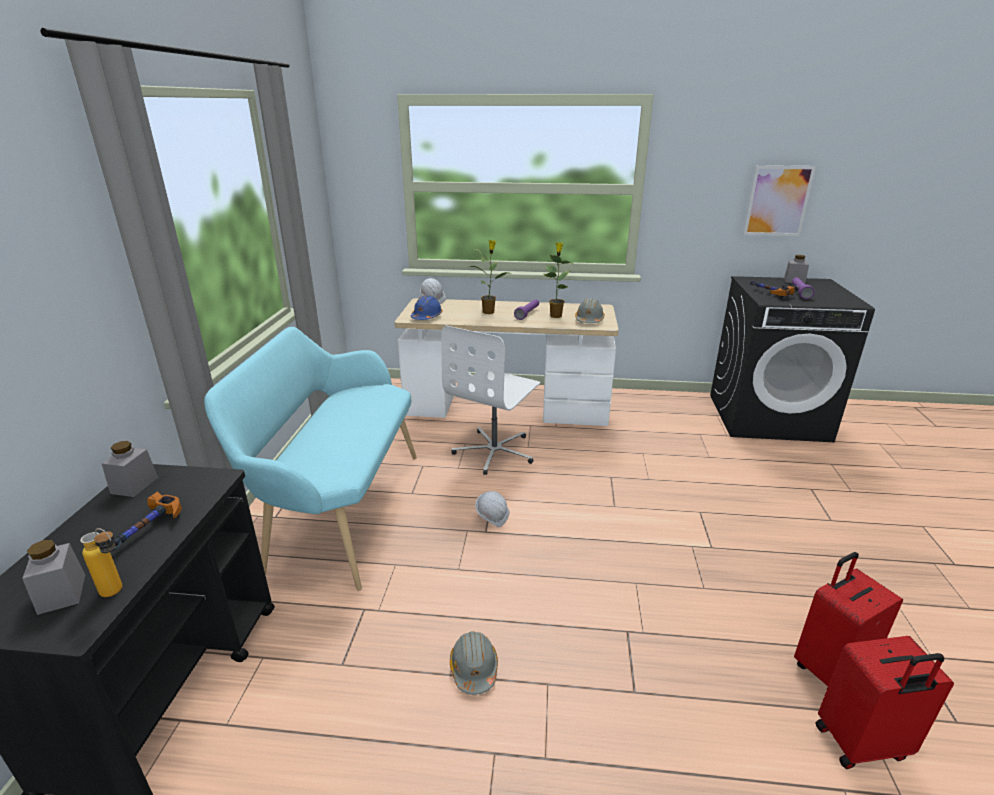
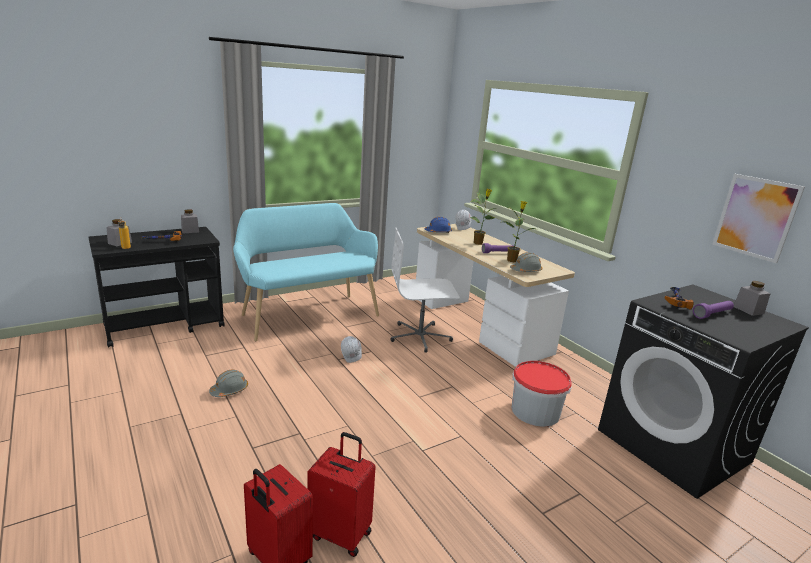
camera: 50 degrees right, 5 degrees down
(685, 452) = (535, 411): none -> bucket

